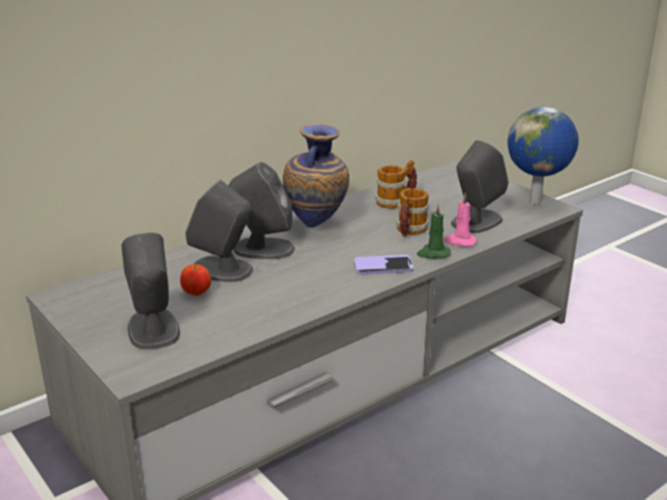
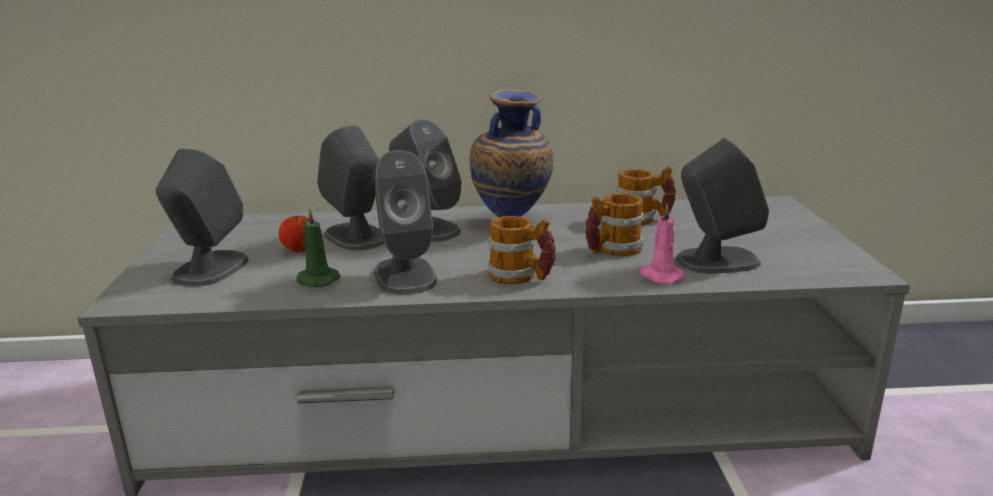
camera: 35 degrees right, 5 degrees down
(308, 289) = (405, 275): none -> grey speaker
(383, 266) = (521, 277): phone -> mug
(433, 254) = (603, 280): green candle -> green candle (316, 280)
(536, 203) = (840, 260): globe -> none

